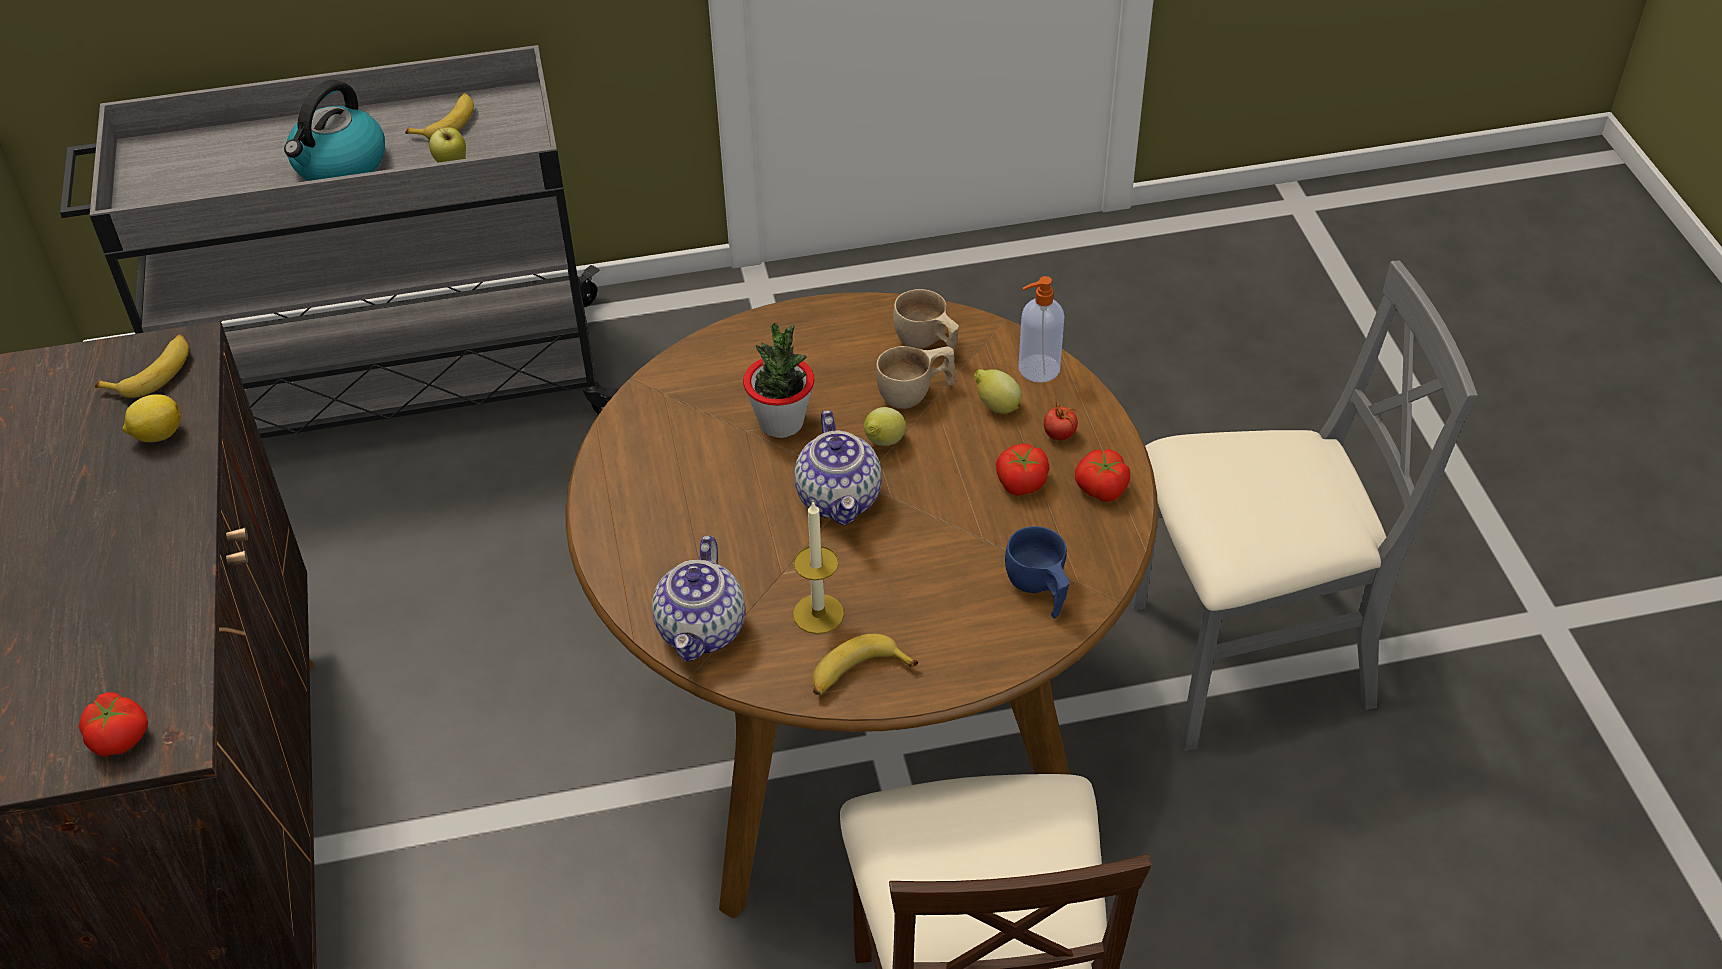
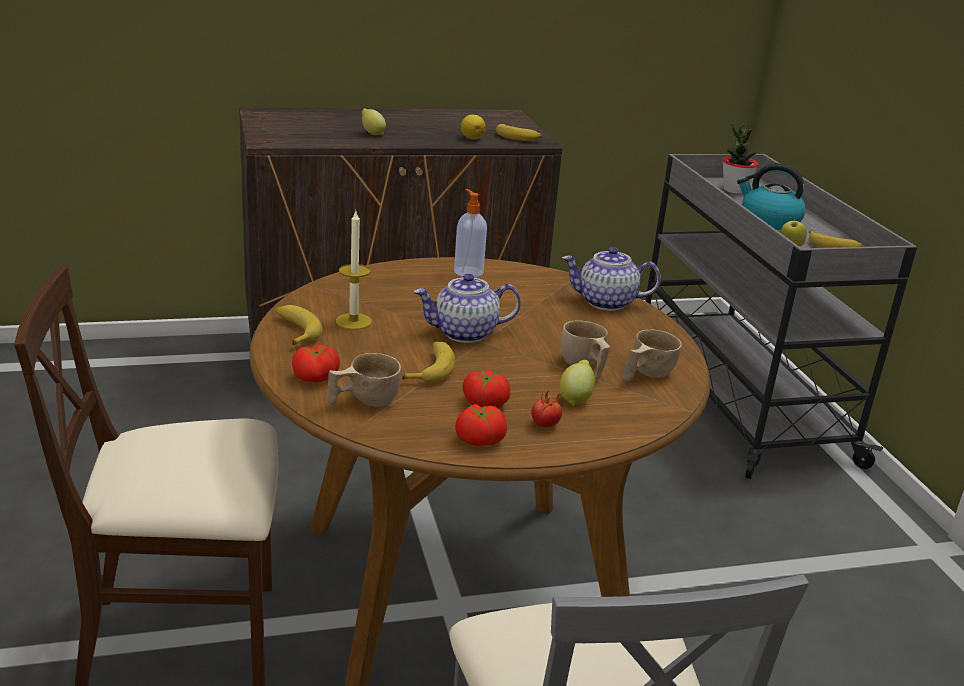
camera: 85 degrees right, 20 degrees down
(120, 736) = (271, 135): tomato -> tomato (316, 378)
(702, 630) = (346, 288): teapot -> teapot (606, 302)
(781, 423) = (542, 317): potted plant -> potted plant (734, 190)
(883, 443) = (525, 351): lemon -> lemon (372, 134)
(945, 531) = (430, 369): none -> banana
(1037, 369) = (628, 421): soap dispenser -> soap dispenser (468, 271)
(1038, 589) = (363, 401): blue cup -> beige cup

